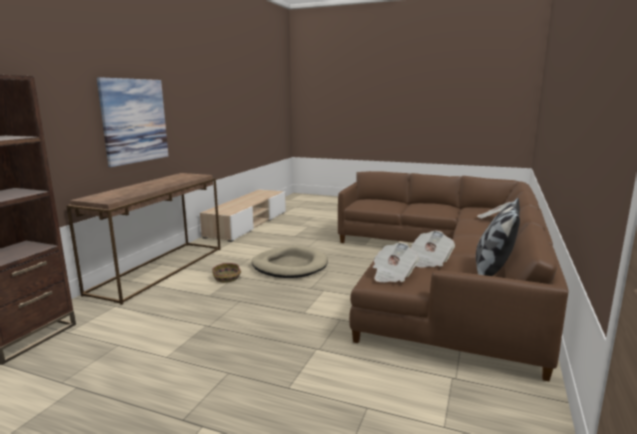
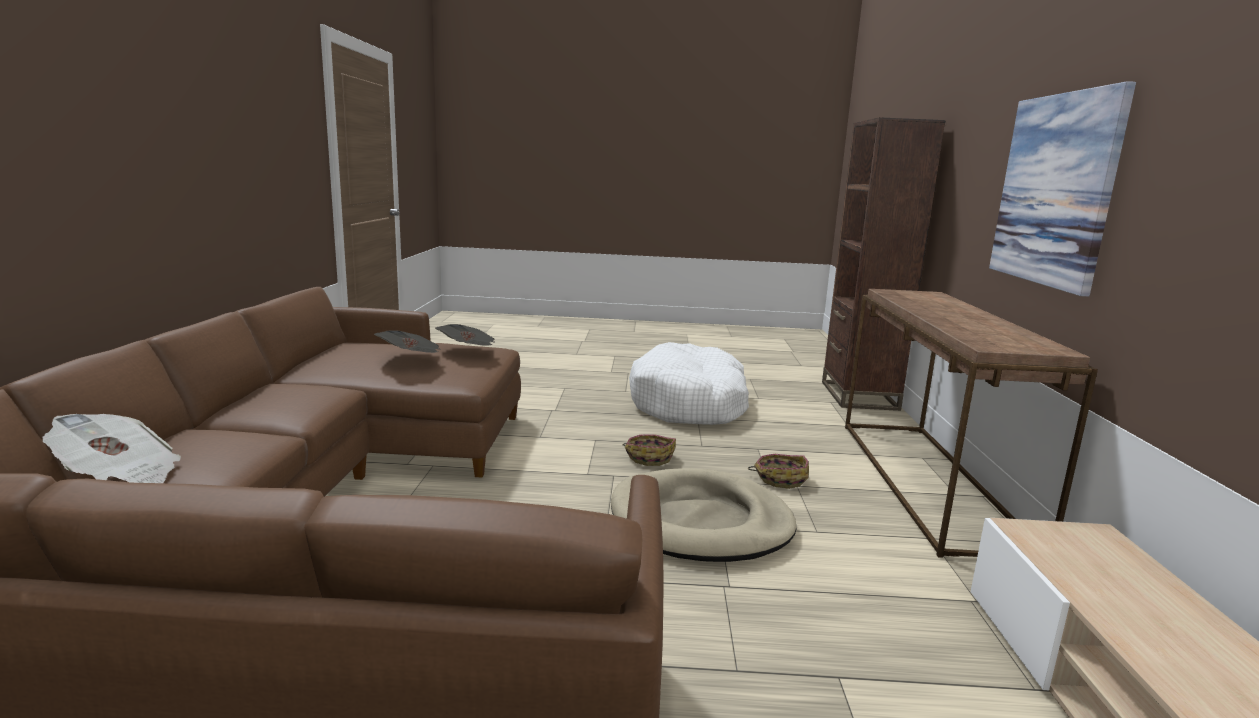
camera: 160 degrees right, 0 degrees up
(191, 344) = (689, 404): none -> white dog bed
(280, 296) = (649, 457): none -> basket
(493, 270) = (325, 357): pillow -> none

